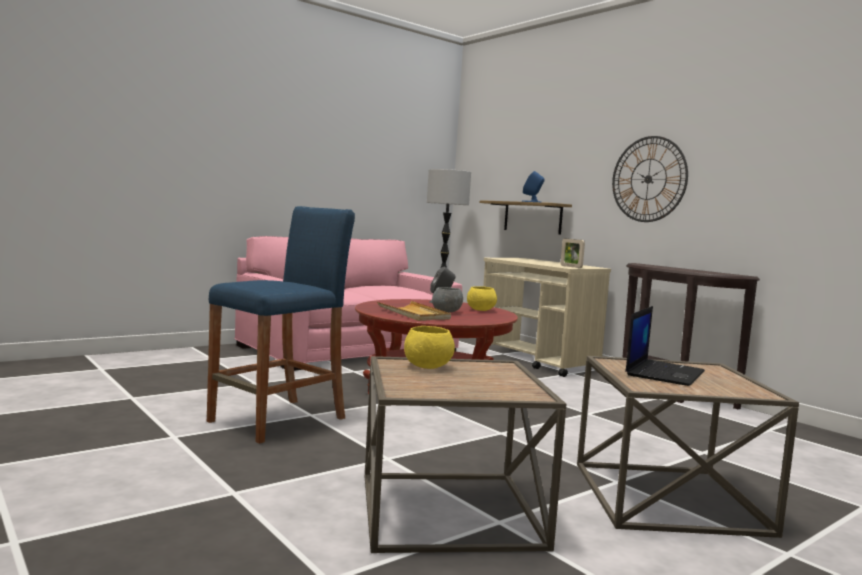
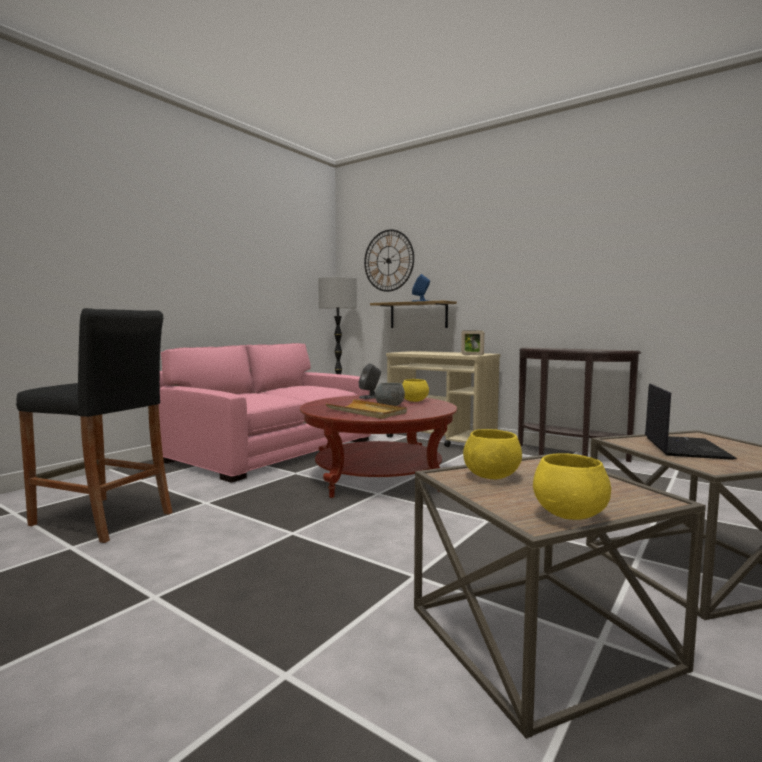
camera: 15 degrees left, 0 degrees up
(164, 382) = (102, 519): none -> black stool
(278, 420) = (263, 547): blue stool -> none
(437, 392) = (570, 515): none -> yellow bowl
(648, 179) = (529, 275): wall clock -> wall clock (388, 260)

